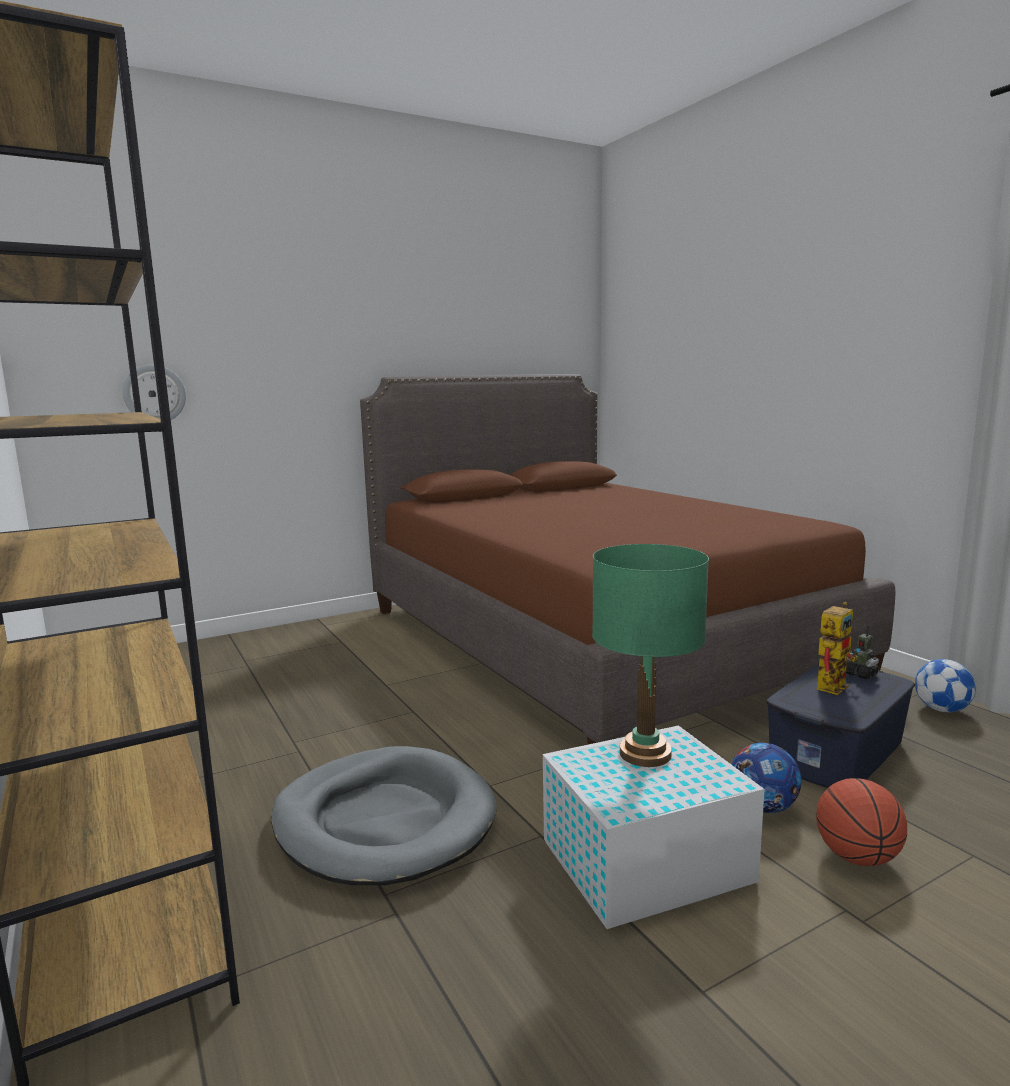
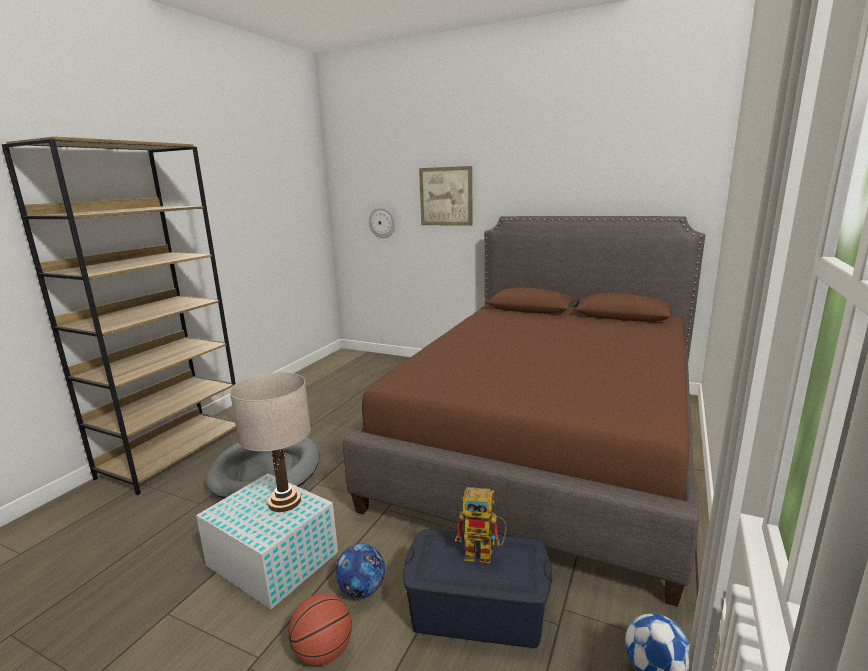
camera: 55 degrees right, 5 degrees up
(283, 348) = (446, 196): none -> picture
(644, 754) = (284, 502): green table lamp -> beige table lamp
(860, 674) = (523, 565): toy robot -> none

